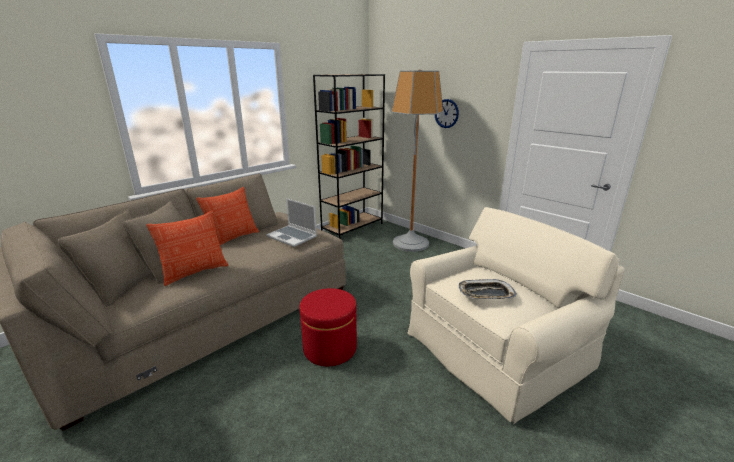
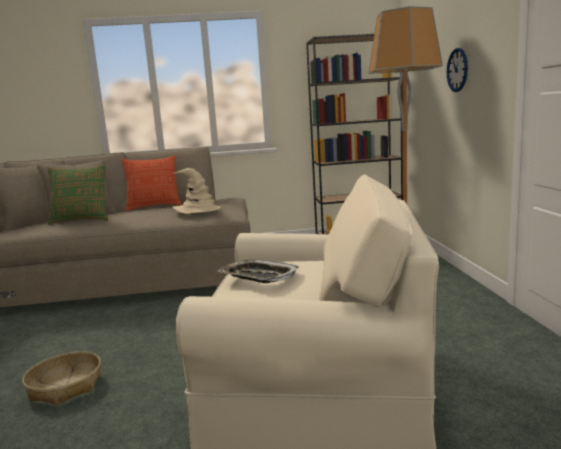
camera: 40 degrees right, 10 degrees down
(195, 272) = (81, 221): orange pillow -> green pillow
(293, 237) = (197, 210): laptop -> beige hat
(330, 348) = (156, 329): red ottoman -> none
(345, 425) = (65, 387): none -> basket

